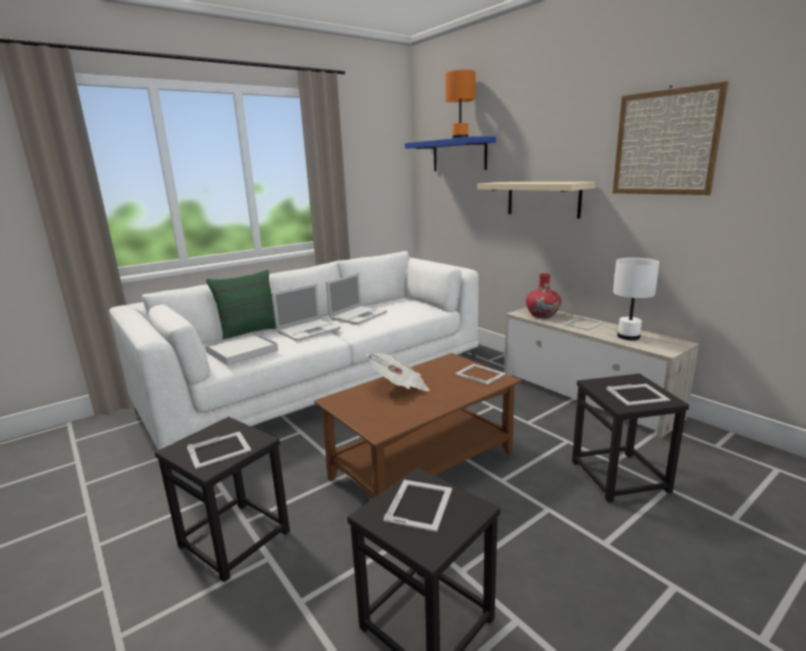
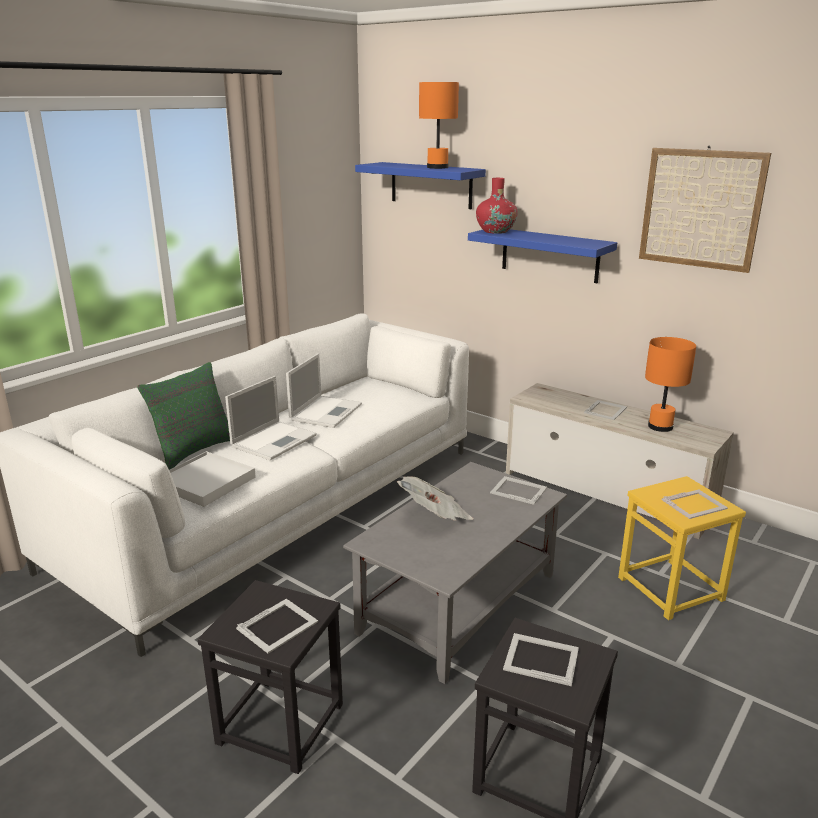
camera: 15 degrees left, 5 degrees up
(420, 504) = (540, 658): picture frame -> picture frame turned 75 degrees counterclockwise
(423, 465) = (459, 602): brown coffee table -> grey coffee table
(542, 315) = (554, 400): red vase -> red vase (495, 231)
(543, 199) = (550, 255): beige shelf -> blue shelf
(620, 476) = (671, 589): black stool -> yellow stool
(628, 337) = (660, 427): white table lamp -> orange table lamp

